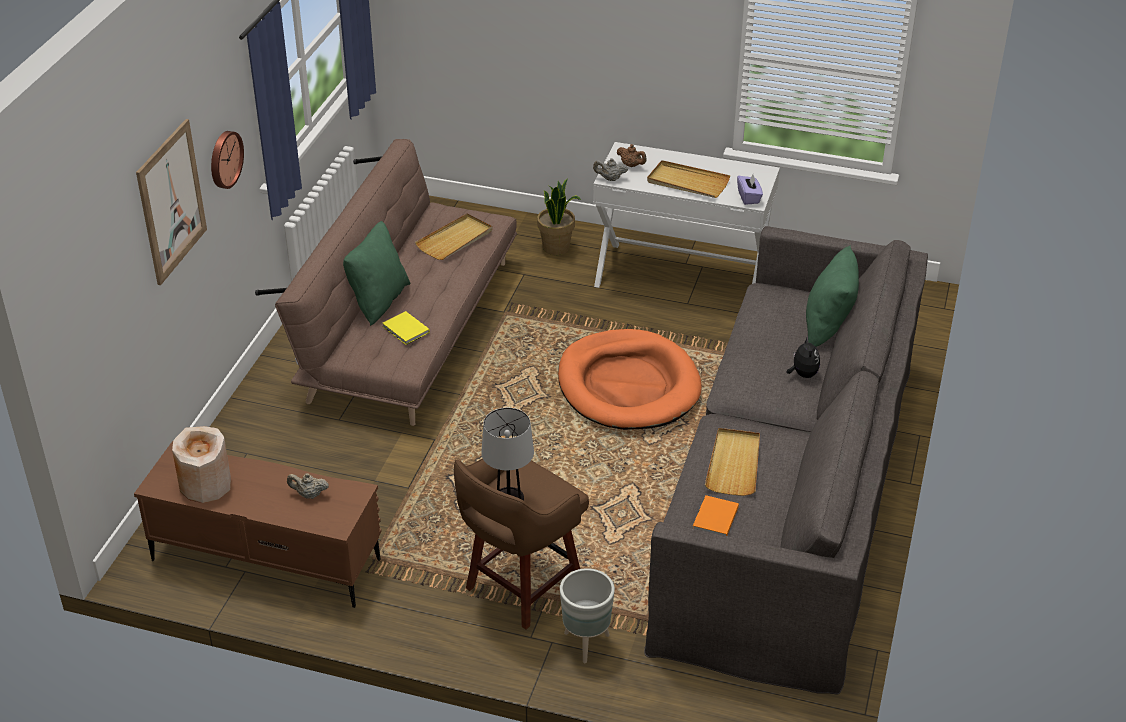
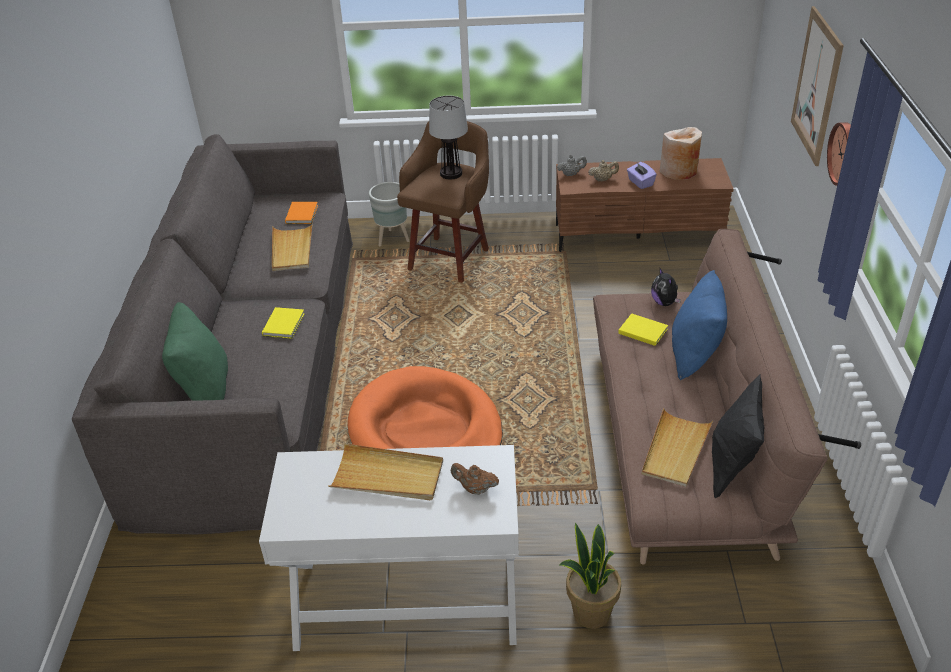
camera: 165 degrees right, 0 degrees up
(378, 301) = (695, 355): green pillow -> blue pillow
(423, 224) = (731, 467): none -> black pillow
(610, 179) = (494, 457): grey teapot -> grey teapot (571, 174)
(749, 197) = (299, 469): purple tissue box -> purple tissue box (640, 183)
(750, 373) = (285, 324): none -> yellow book
(803, 374) = (233, 334): plush toy -> plush toy (664, 302)

